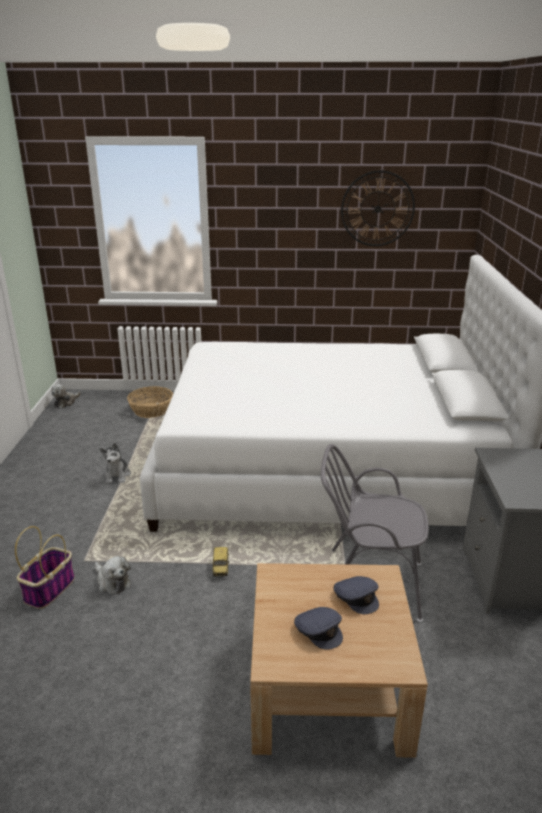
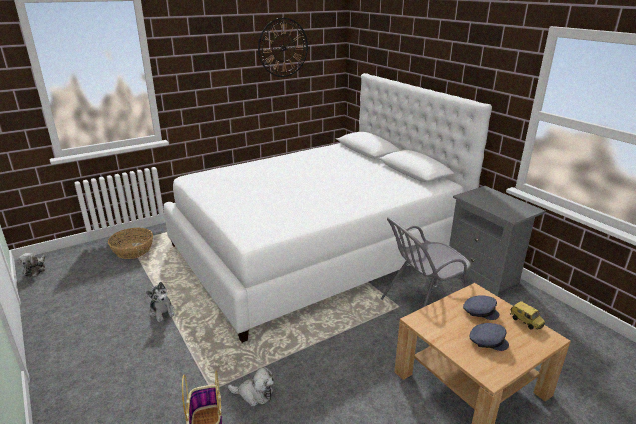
camera: 35 degrees left, 0 degrees up
(221, 568) = (324, 344): toy car -> toy car (526, 322)

